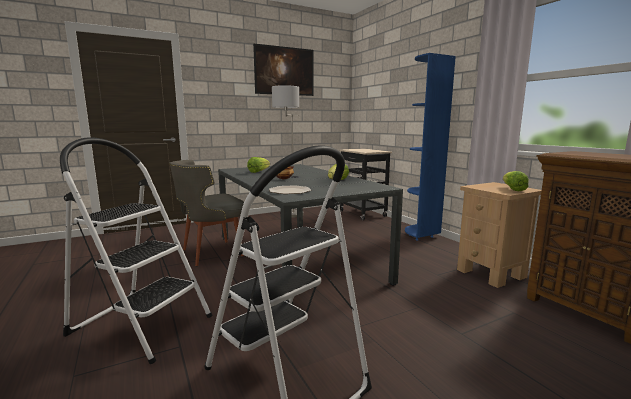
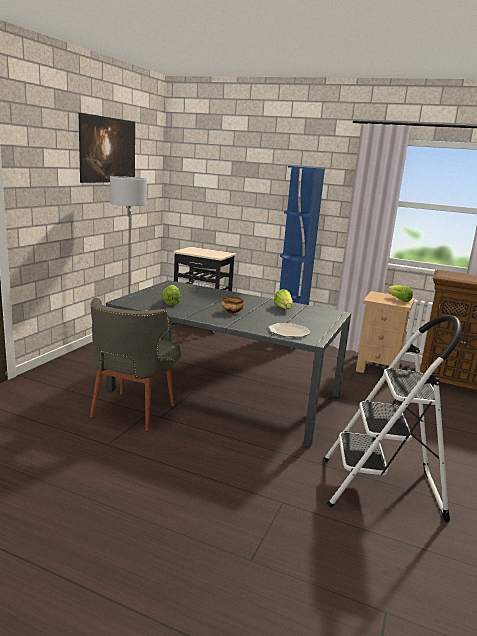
camera: 40 degrees left, 5 degrees up
(139, 324) = (214, 503): step ladder -> none

